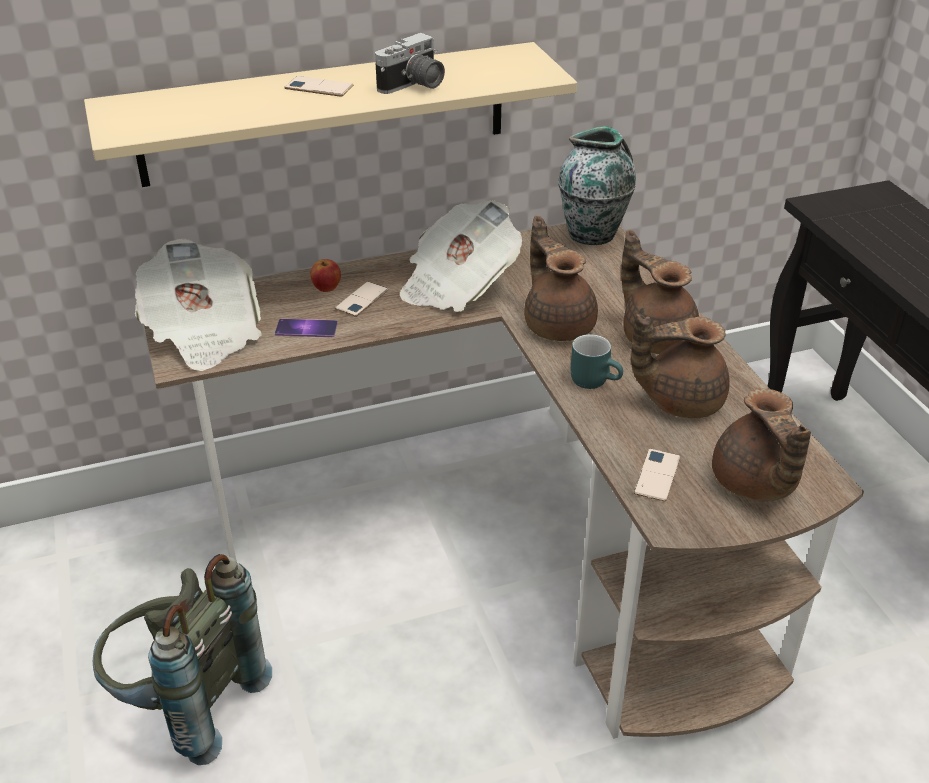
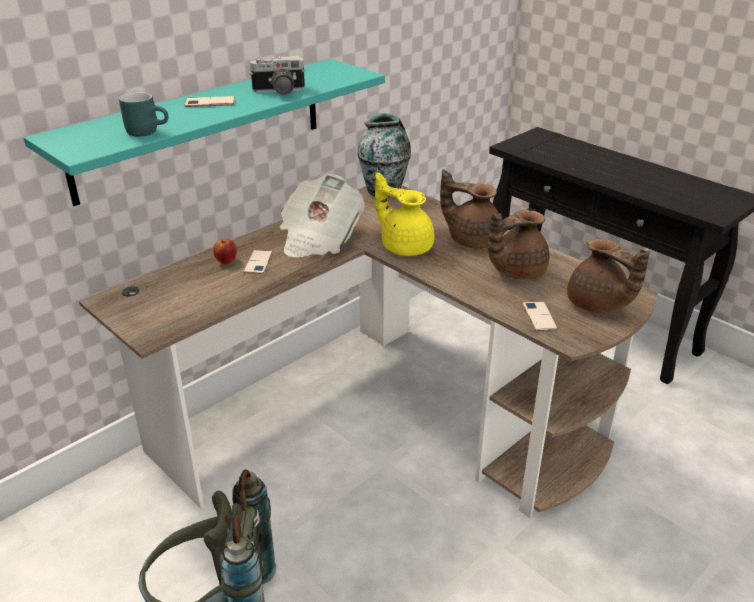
camera: 25 degrees left, 5 degrees down
(203, 332) = (153, 311): newspaper -> none
(306, 328) = (232, 289): phone -> none
(324, 114) = (202, 128): beige shelf -> turquoise shelf
(414, 86) = (279, 92): camera -> camera turned 60 degrees clockwise
(558, 324) = (405, 246): brown teapot -> yellow teapot
(595, 380) = (456, 272): turquoise mug -> turquoise mug (148, 131)

